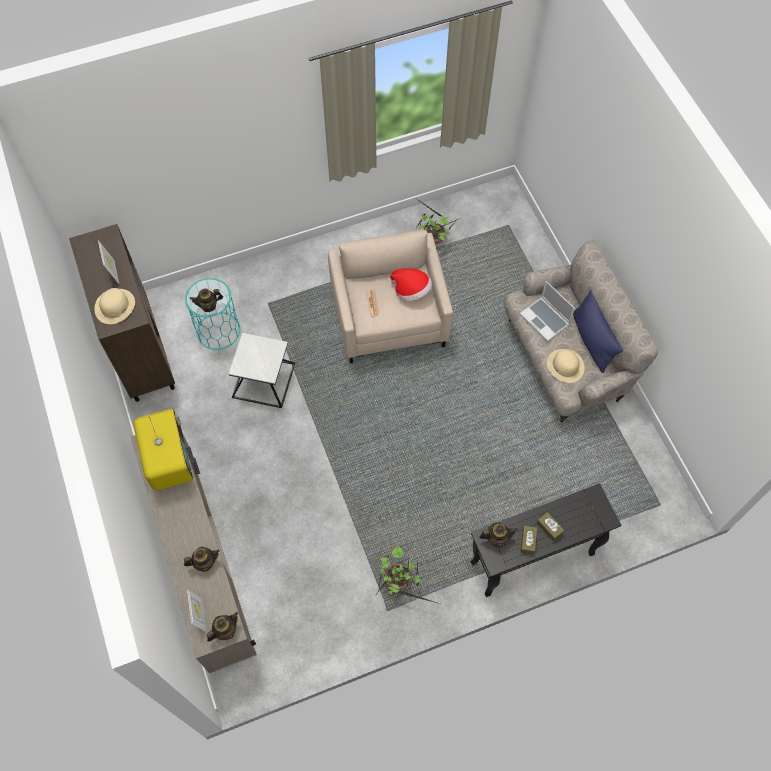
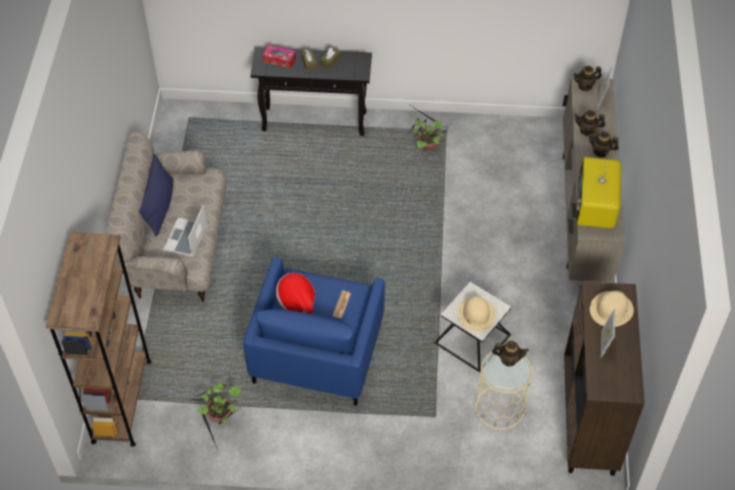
camera: 155 degrees left, 10 degrees down
(218, 330) = (499, 408): turquoise side table -> beige side table
(389, 317) = (316, 351): beige armchair -> blue armchair
(496, 538) = (352, 70): teapot -> teapot (600, 151)
(514, 221) = (122, 401): none -> brown bookcase
(545, 319) = (186, 239): laptop -> laptop turned 150 degrees counterclockwise
(565, 366) = (199, 195): beige hat -> beige hat (476, 314)
(583, 518) = (279, 60): none -> tissue box

